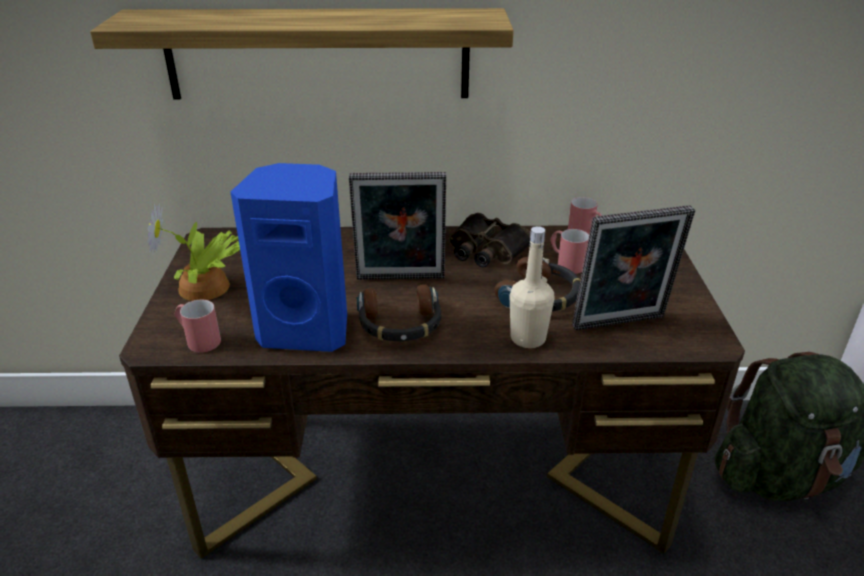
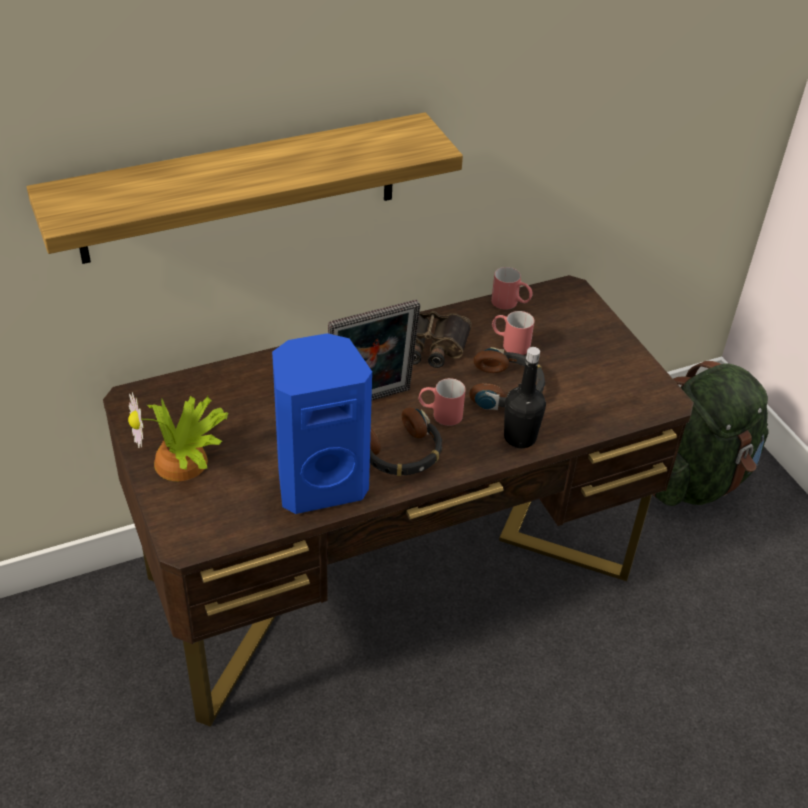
camera: 25 degrees left, 10 degrees up
(198, 339) = (224, 522): red mug -> red mug (440, 414)
(528, 338) = (520, 437): beige bottle -> black bottle
(621, 325) = (588, 402): picture frame -> none

